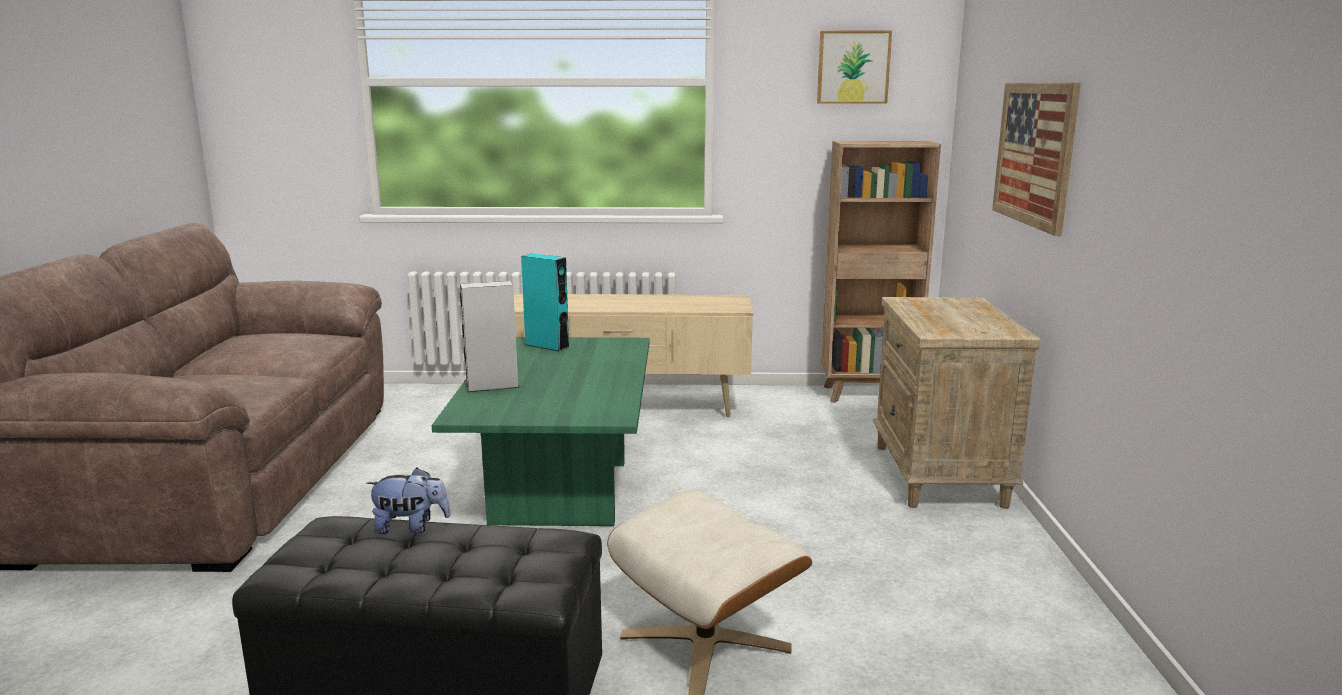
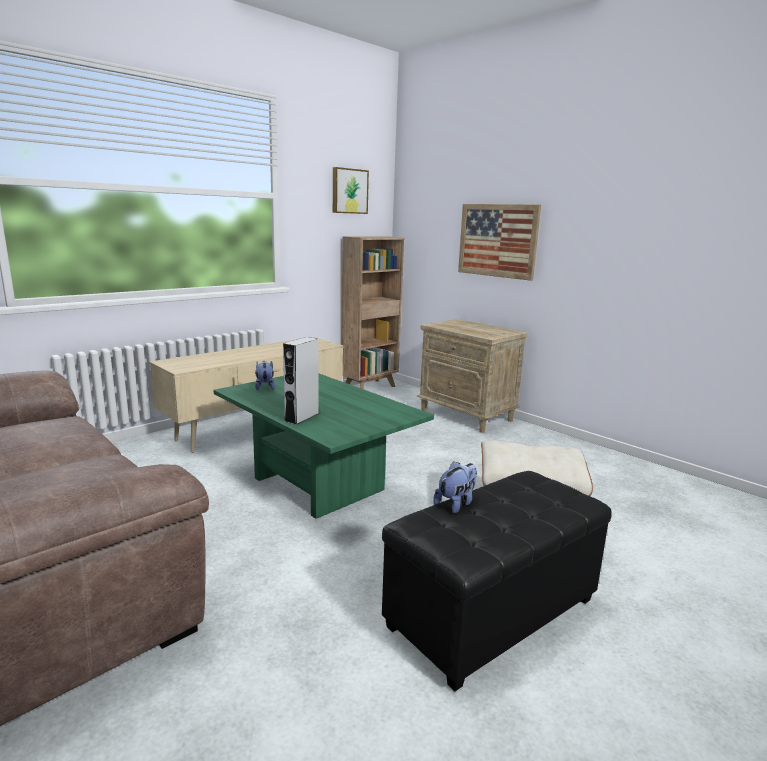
camera: 45 degrees left, 0 degrees up
(547, 346) = (264, 387): turquoise speaker -> plush toy

